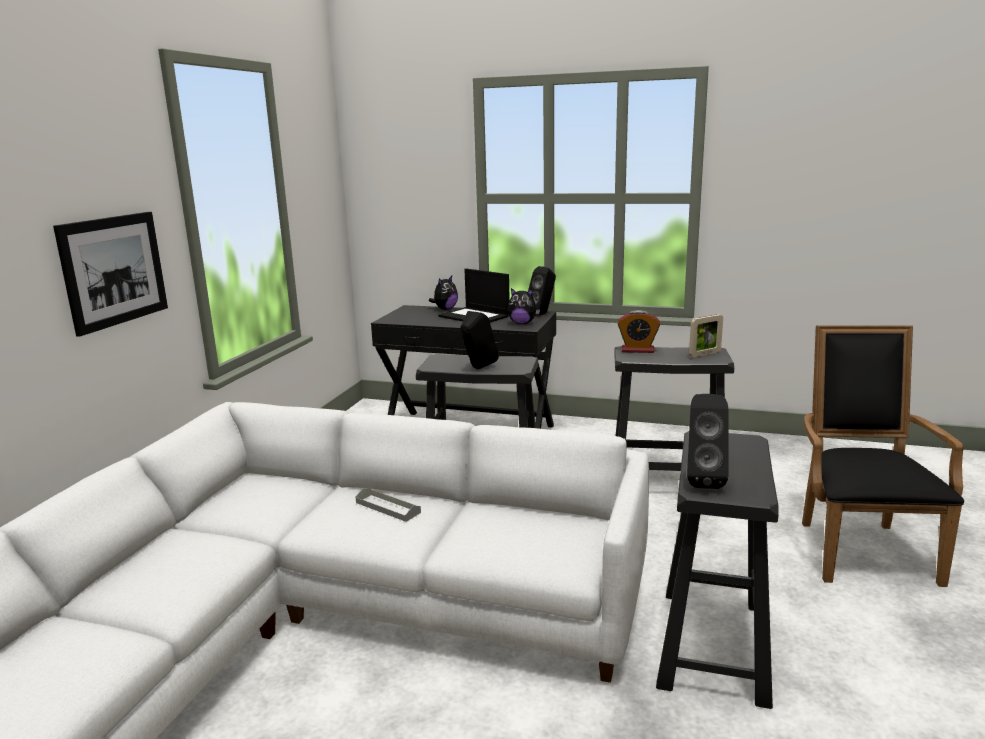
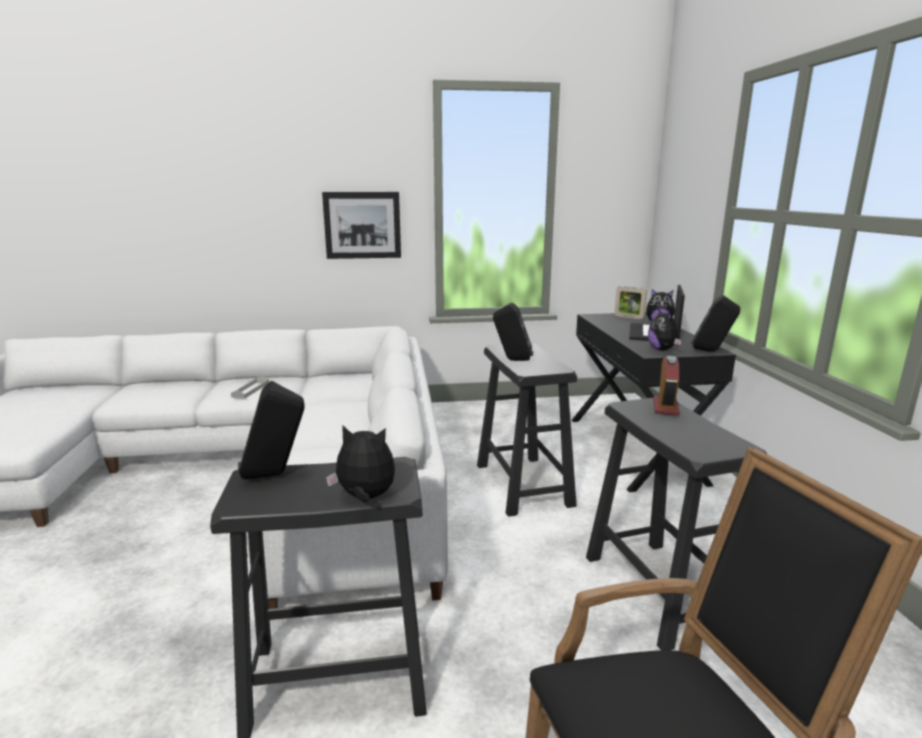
camera: 65 degrees right, 0 degrees up
(388, 507) = (342, 417): grey tray -> grey tray (251, 390)
(637, 350) = (665, 407): alarm clock -> alarm clock turned 150 degrees counterclockwise
(705, 354) = (710, 443): picture frame -> picture frame (628, 317)
(755, 452) = (365, 498): none -> plush toy

